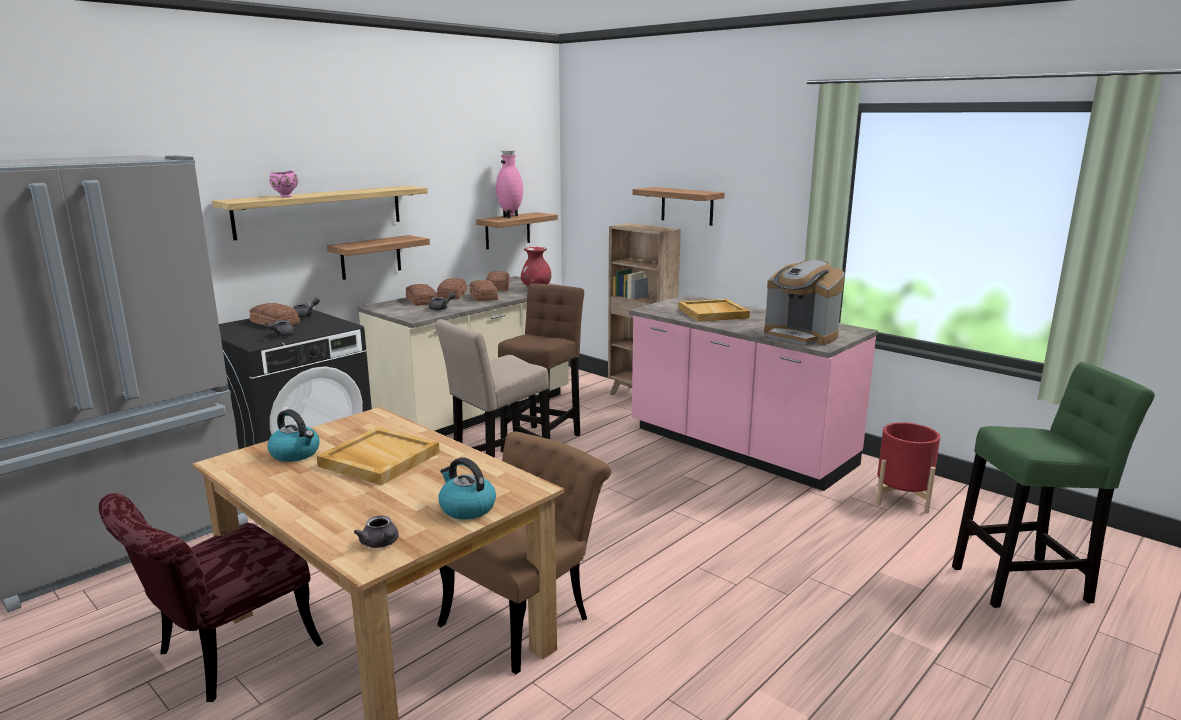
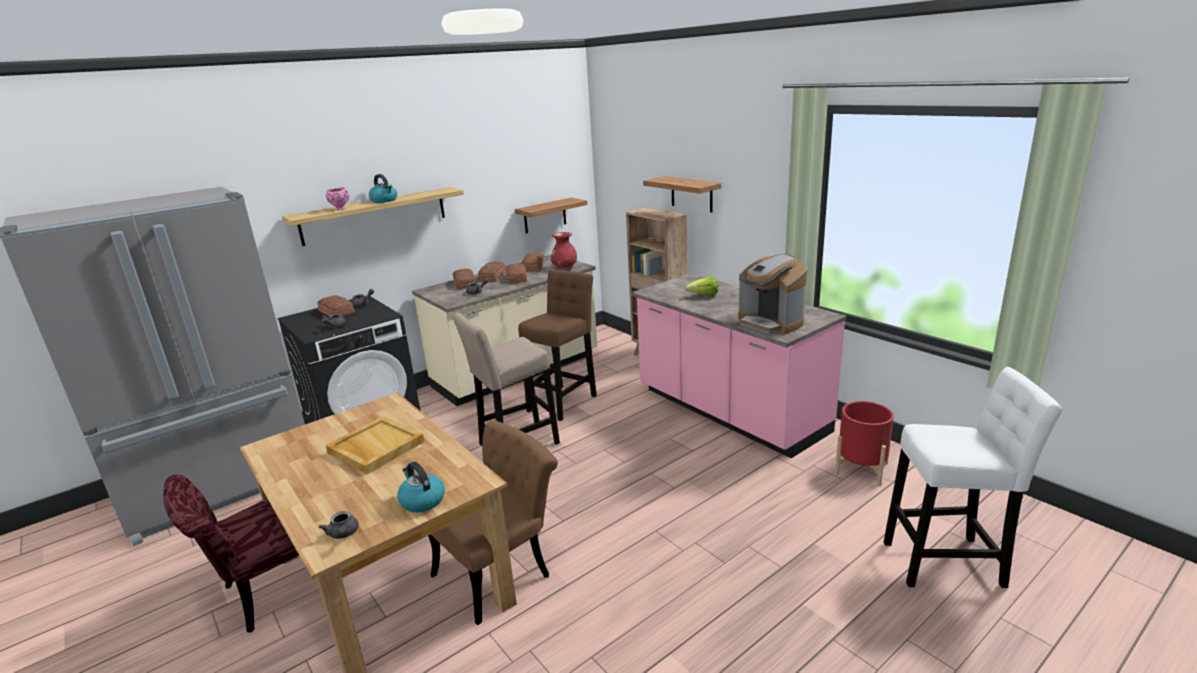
camera: 10 degrees right, 5 degrees up
(296, 454) = (316, 440): kettle -> kettle (384, 200)
(371, 257) = (421, 249): shelf -> none
(511, 217) = (545, 205): pink vase -> none
(713, 313) = (704, 296): beige tray -> lettuce
(1026, 583) = (949, 563): green stool -> white stool

